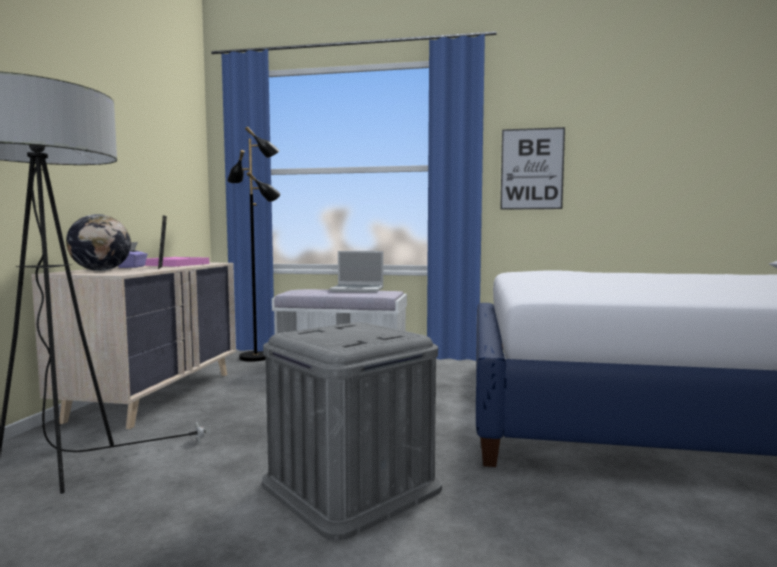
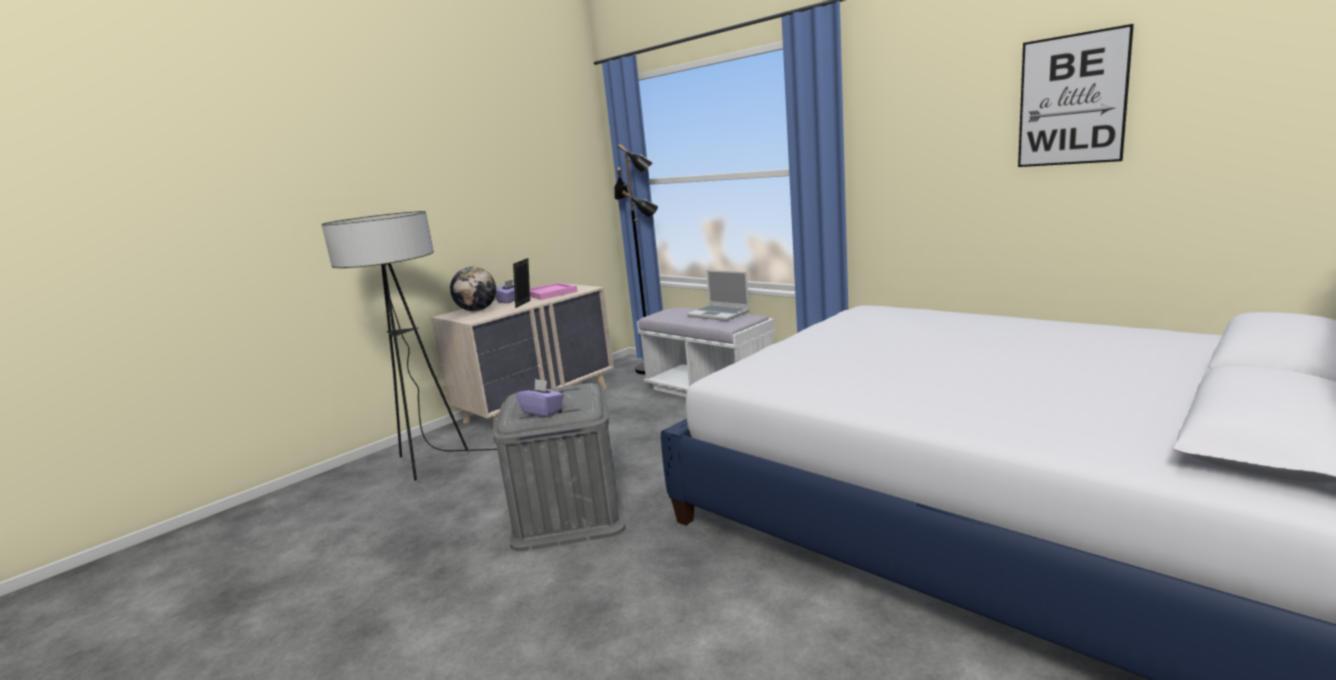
camera: 35 degrees right, 10 degrees up
(363, 340) = (542, 411): none -> purple tissue box
(532, 169) = (913, 168): picture -> picture (1072, 100)

